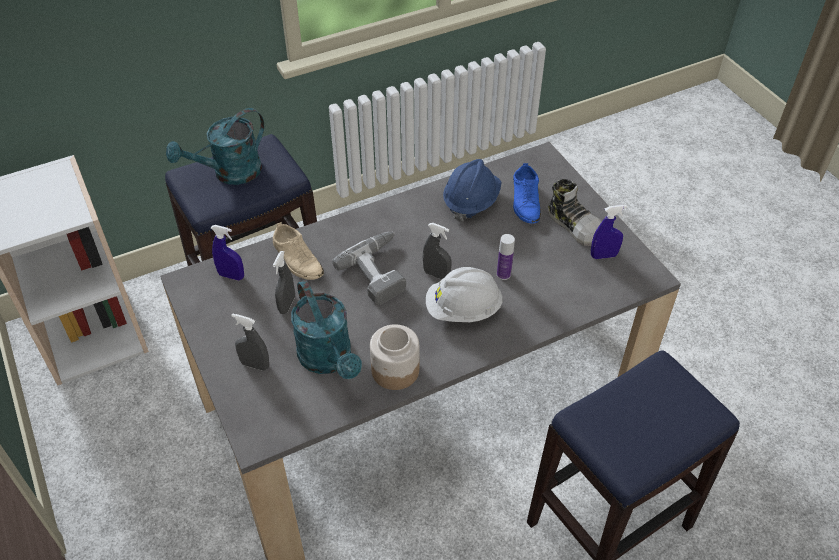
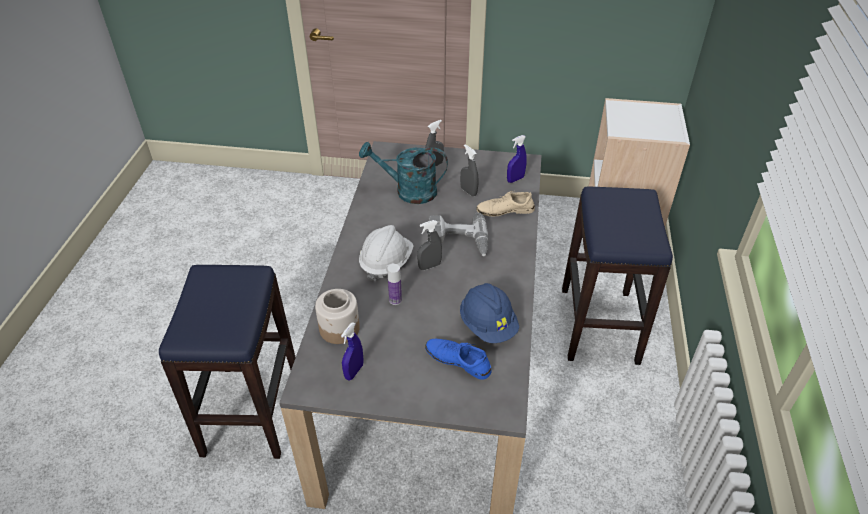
camera: 125 degrees right, 5 degrees down
(230, 174) = (629, 215): turquoise watering can -> none
(394, 370) = (373, 212): jar -> jar (340, 328)
(574, 225) = (403, 376): shoe -> none

